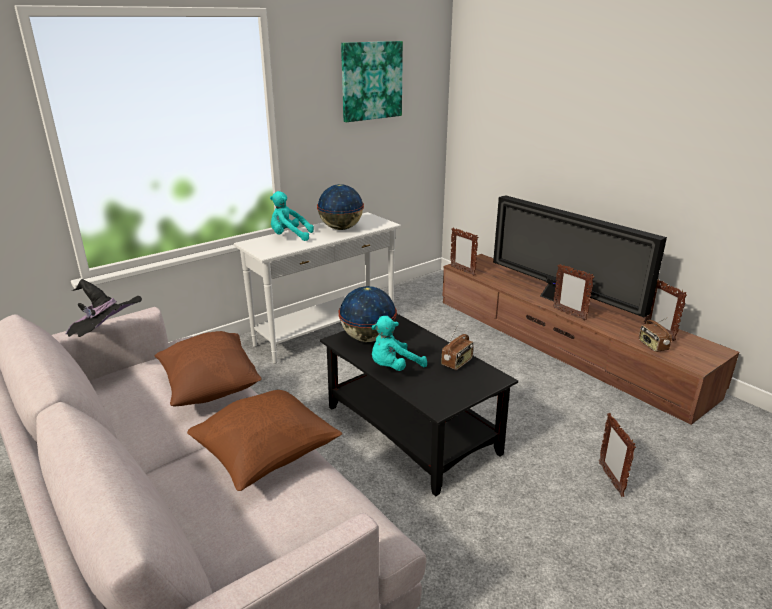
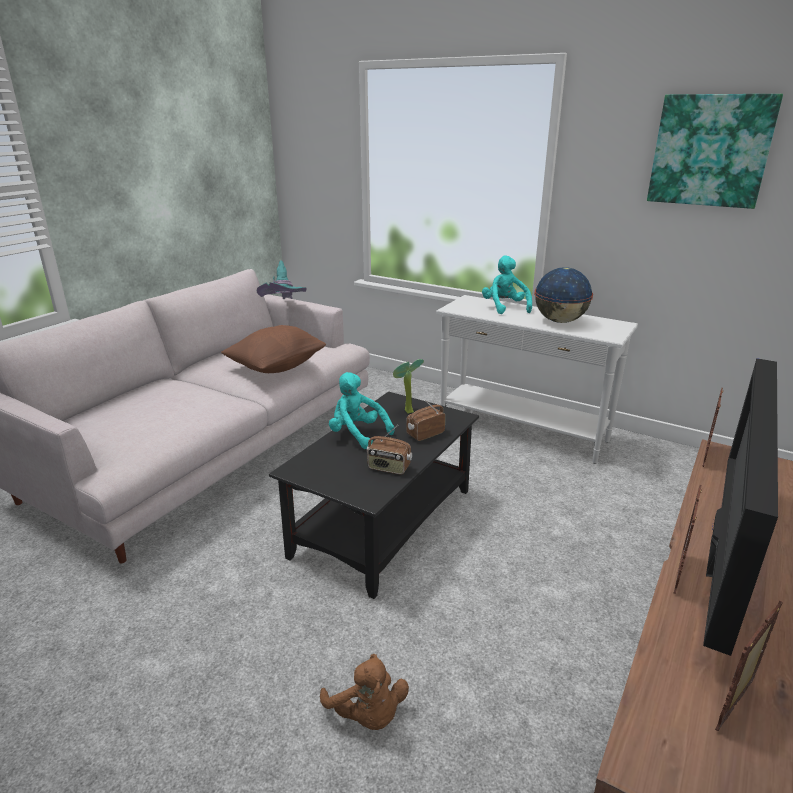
camera: 70 degrees right, 0 degrees up
(108, 337) = (284, 308): black hat -> turquoise hat
(266, 458) = (191, 406): brown pillow -> none
(367, 338) = (406, 411): globe -> potted plant
(610, 479) = (367, 714): picture frame -> brown plush toy
(652, 346) = (660, 692): radio -> radio (425, 434)

